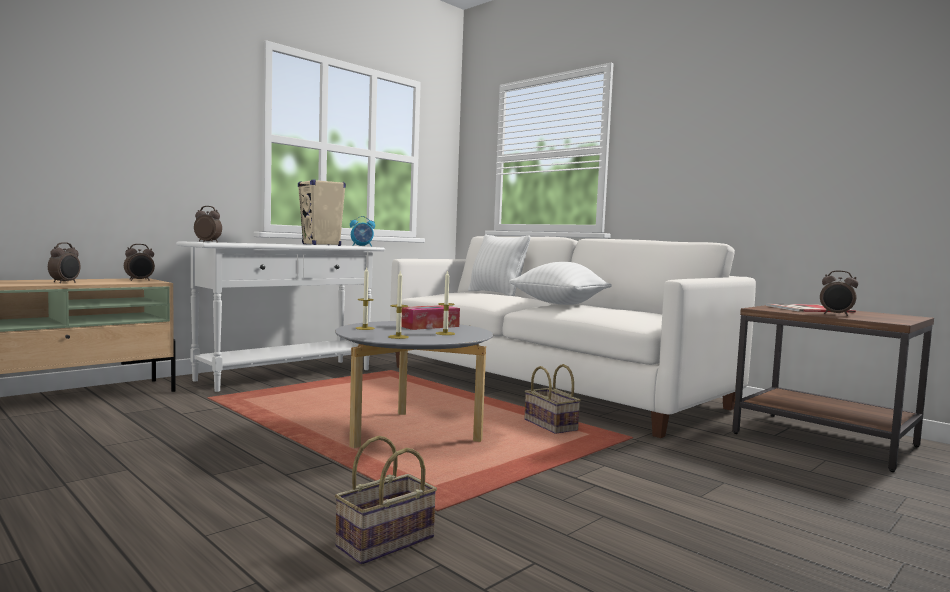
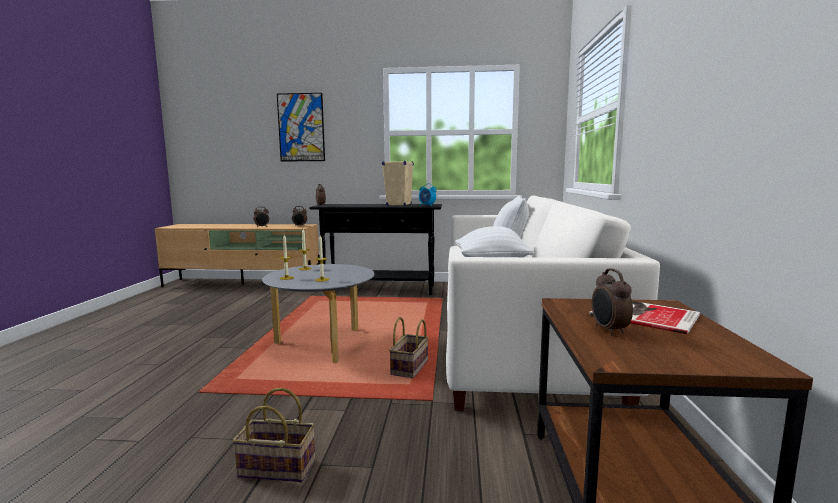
camera: 50 degrees right, 5 degrees up
(120, 103) = (301, 127): none -> picture
(287, 375) = (380, 289): white console table -> black console table
(384, 543) = (142, 397): basket -> basket (275, 469)
(428, 326) = (345, 272): tissue box -> none

